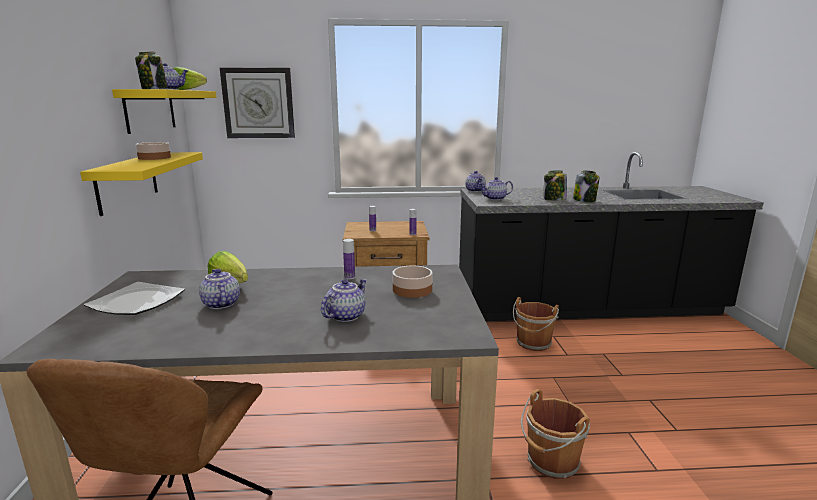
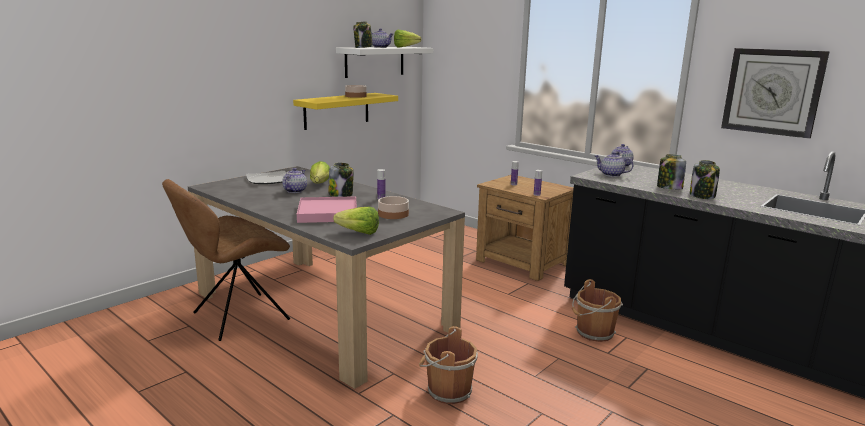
camera: 45 degrees right, 0 degrees up
(150, 110) = (375, 61): yellow shelf -> white shelf
(258, 103) = (468, 59): wall clock -> wall clock (772, 91)
(294, 288) = (341, 195): none -> jar
(345, 316) = (327, 213): teapot -> pink tray
(441, 325) = (355, 232): none -> lettuce

